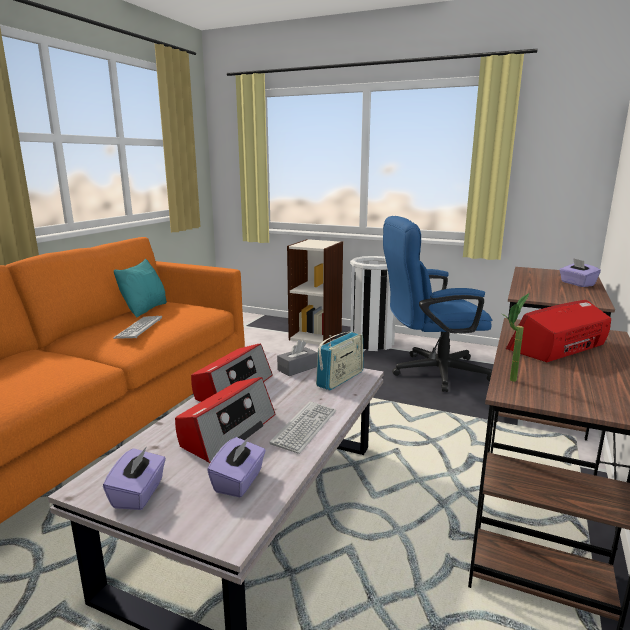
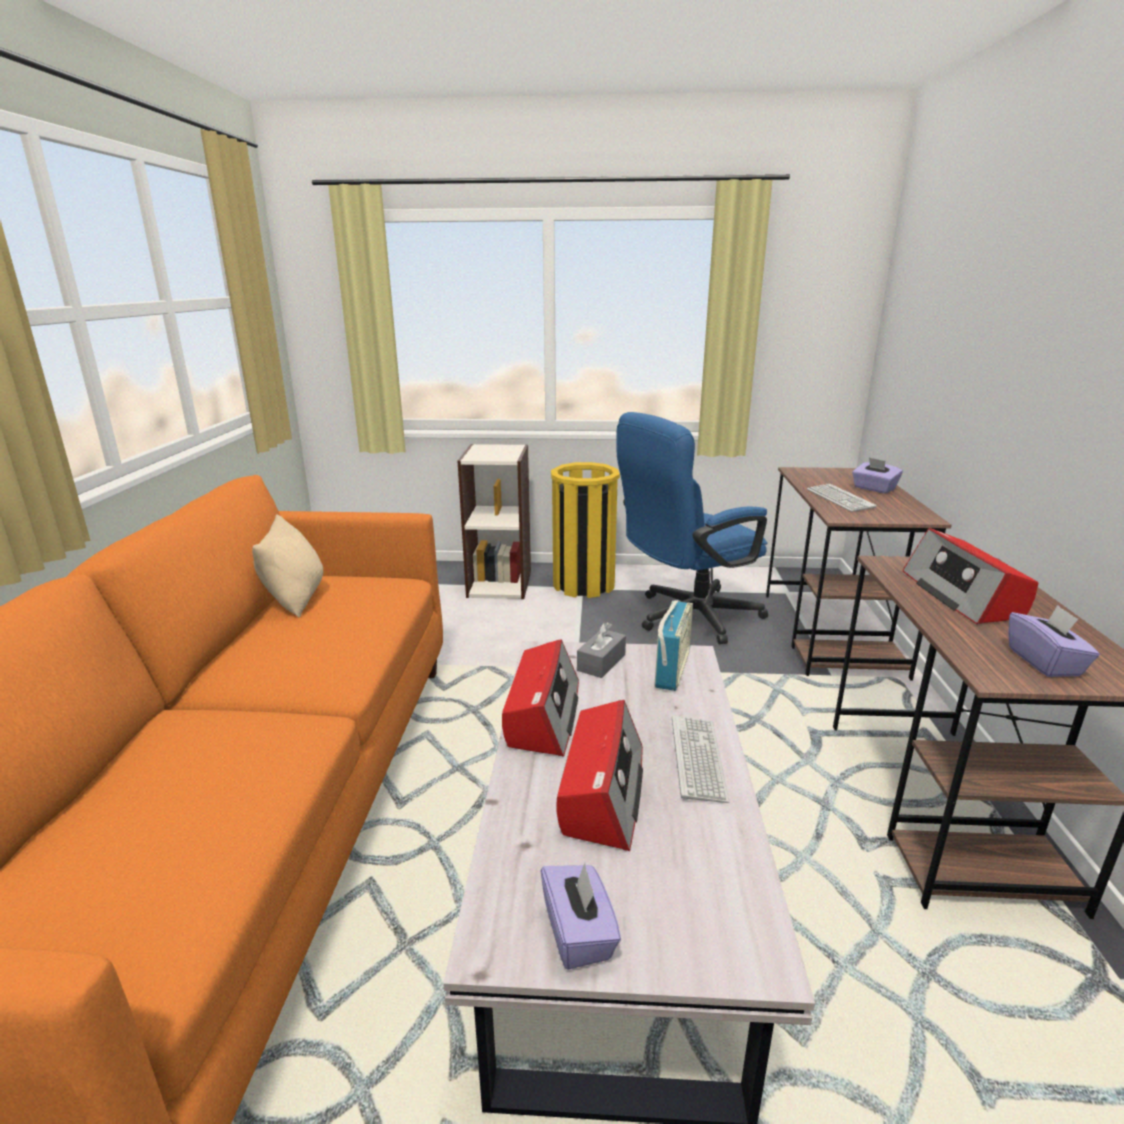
camera: 20 degrees left, 5 degrees up
(139, 328) = (326, 638): keyboard -> keyboard (839, 499)
(145, 309) = (295, 599): turquoise pillow -> beige pillow
(239, 481) = (694, 870): purple tissue box -> purple tissue box (1045, 662)
(372, 343) = (584, 584): white trash can -> yellow trash can
(509, 382) = (973, 659): potted plant -> none
(558, 348) = (962, 595): radio -> radio turned 45 degrees counterclockwise

